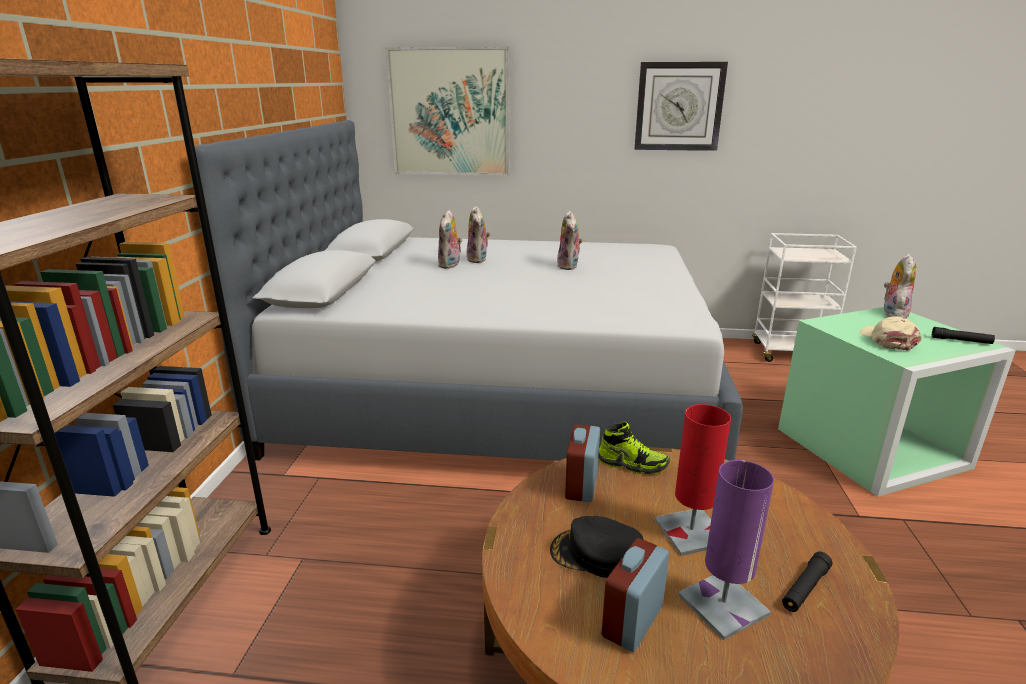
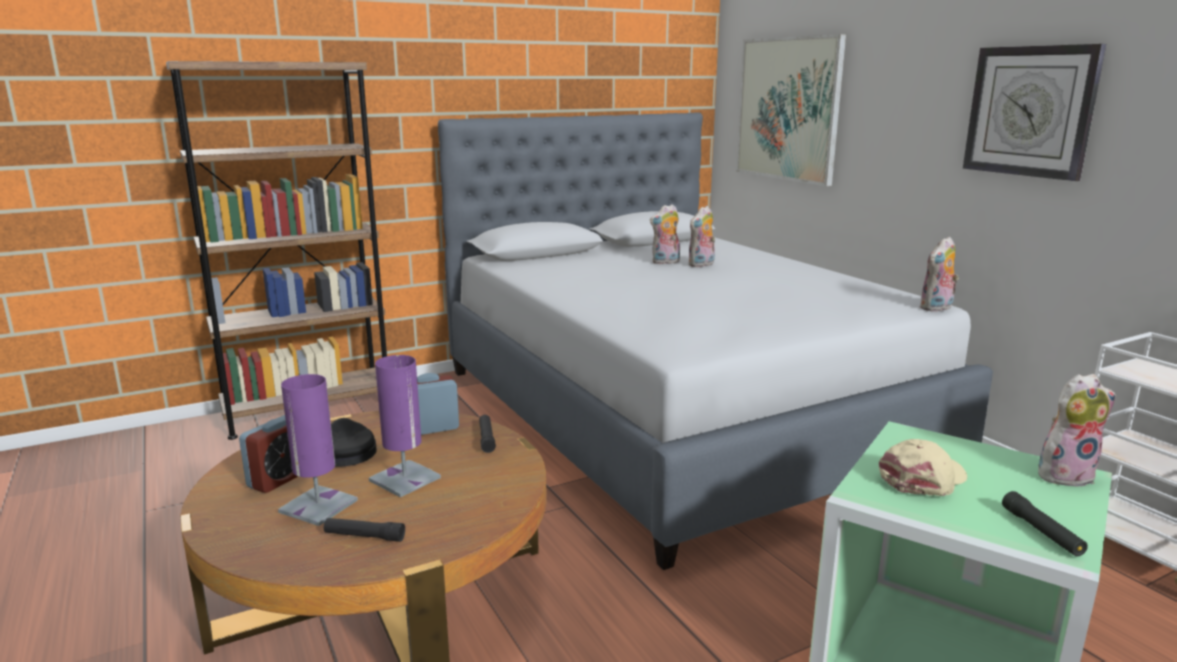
camera: 55 degrees right, 5 degrees down
(569, 266) = (756, 290): plush toy -> plush toy (937, 308)
(632, 464) = (486, 438): shoe -> black flashlight
(632, 621) = (279, 479): alarm clock -> alarm clock turned 120 degrees clockwise
(691, 532) = (405, 479): red table lamp -> purple table lamp

